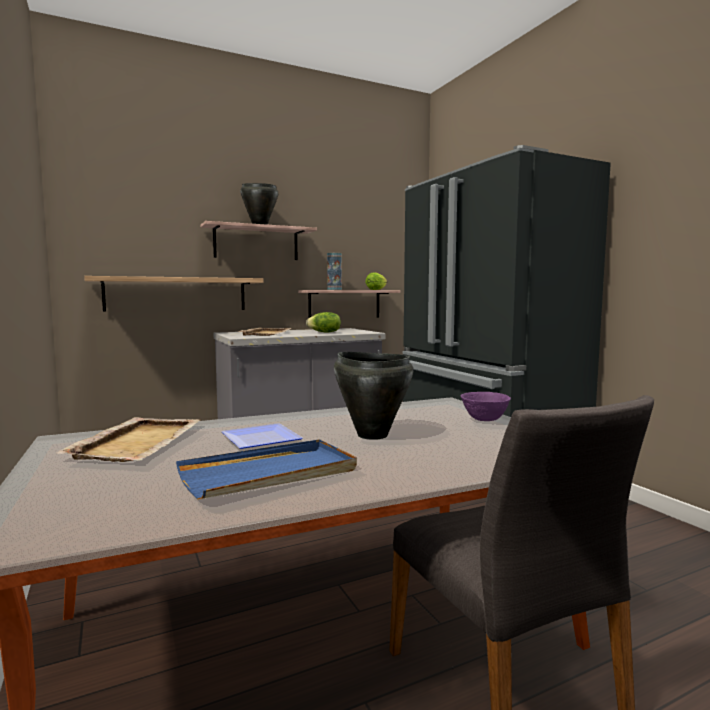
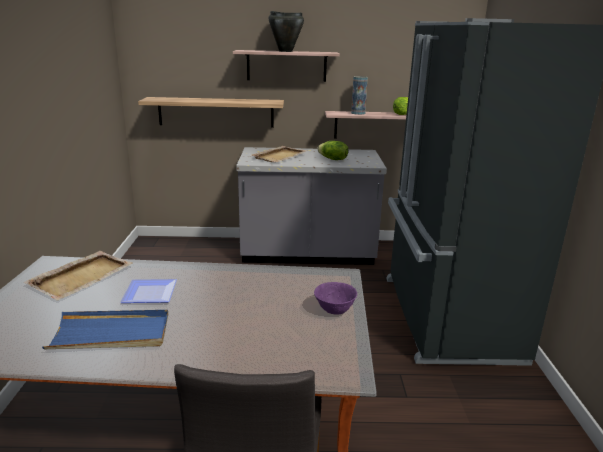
camera: 25 degrees right, 15 degrees up
(372, 435) = (224, 307): black cooking pot -> none

